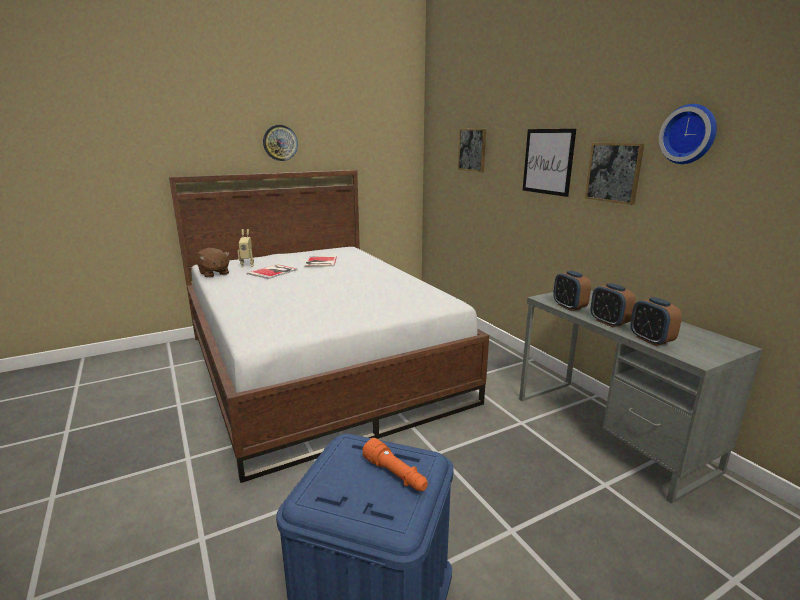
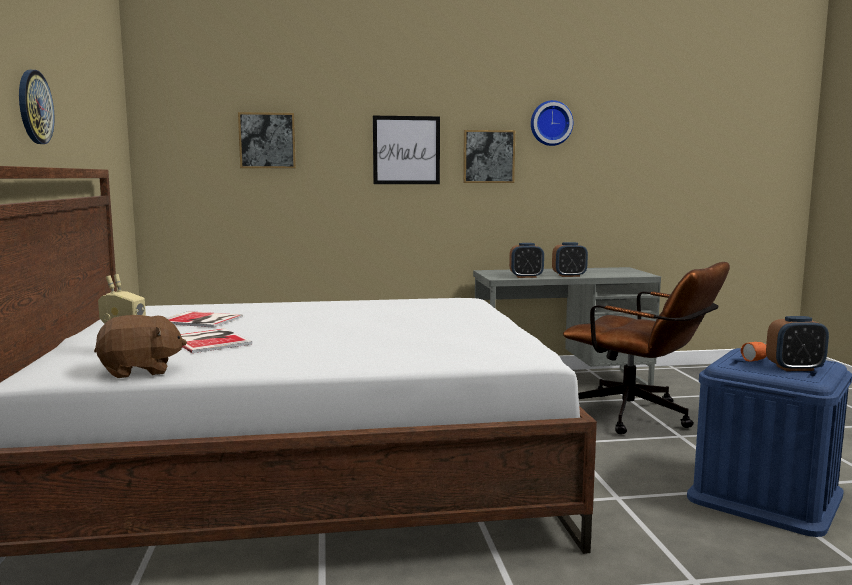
camera: 70 degrees left, 10 degrees down
(546, 495) = (639, 417): none -> brown office chair
(651, 340) = (608, 275): alarm clock -> alarm clock (794, 368)

